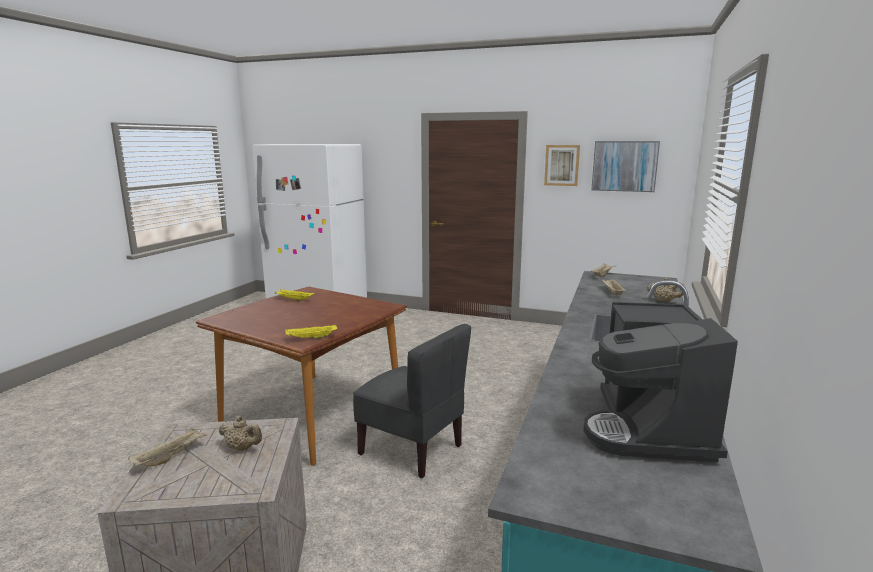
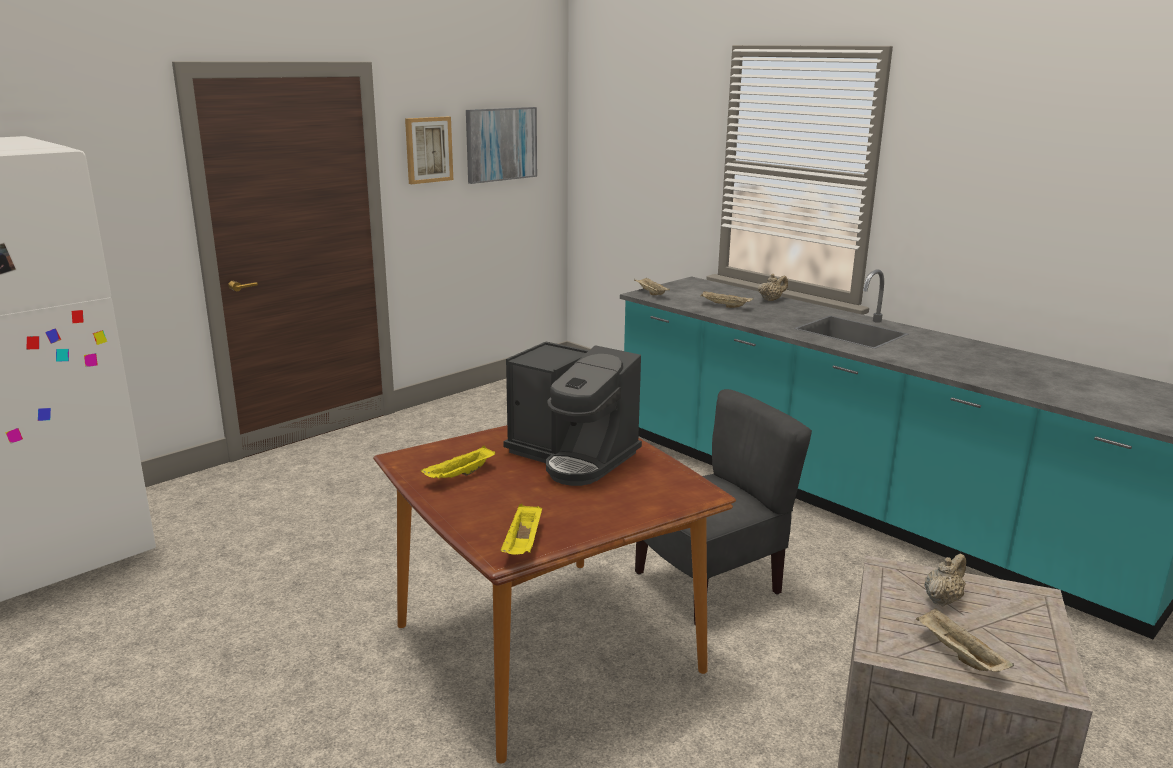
camera: 65 degrees left, 5 degrees up
(311, 338) = (688, 485): yellow tray -> yellow tray (523, 544)
(649, 428) = (1071, 377): coffee machine -> coffee machine (573, 457)

